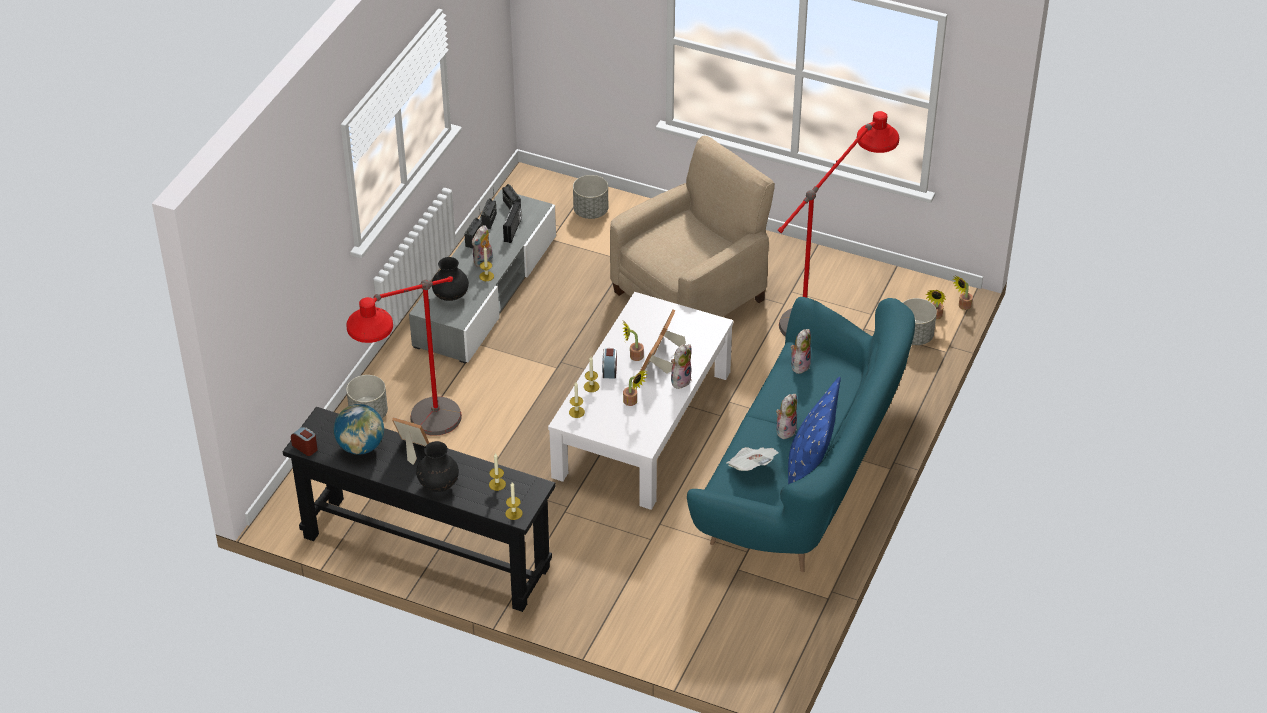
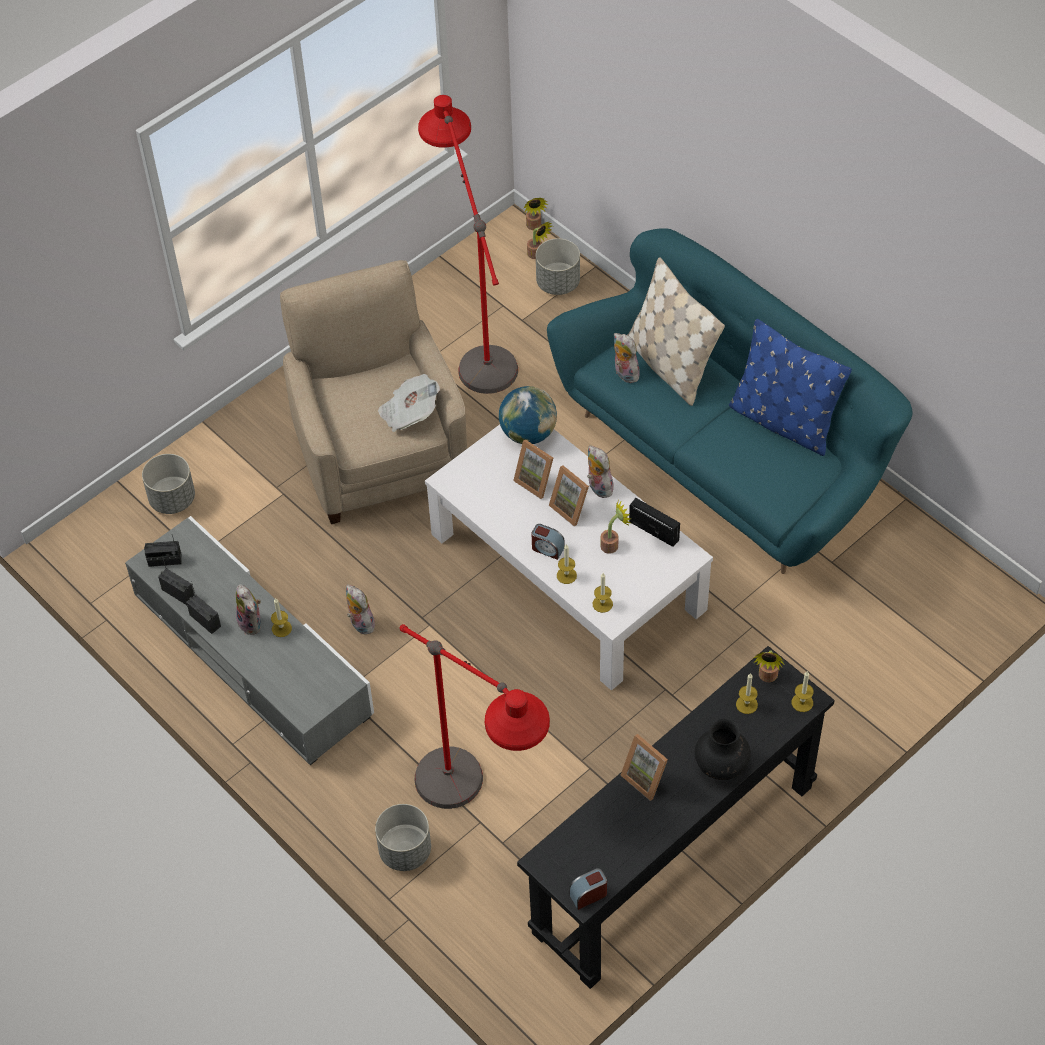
camera: 65 degrees left, 10 degrees up
(361, 447) = (616, 831): globe -> globe (528, 433)
(411, 450) = (647, 777): picture frame -> picture frame turned 90 degrees counterclockwise
(451, 296) = (297, 678): black vase -> none
(513, 230) = (212, 573): radio -> radio (654, 530)
(633, 356) = (536, 518): potted plant -> potted plant (767, 677)
(751, 467) = (763, 472): newspaper -> newspaper (409, 413)
(785, 429) = (719, 422): plush toy -> plush toy (360, 623)
(824, 387) = (670, 365): none -> beige pillow

